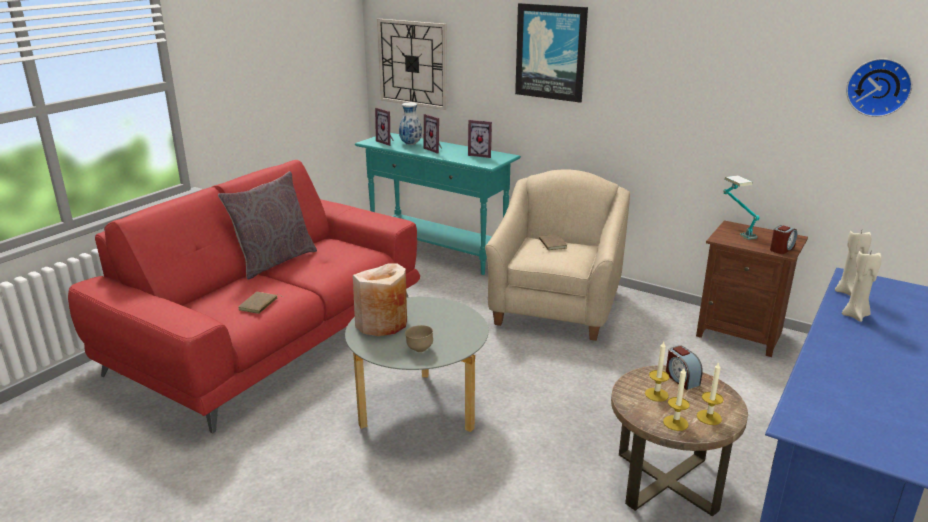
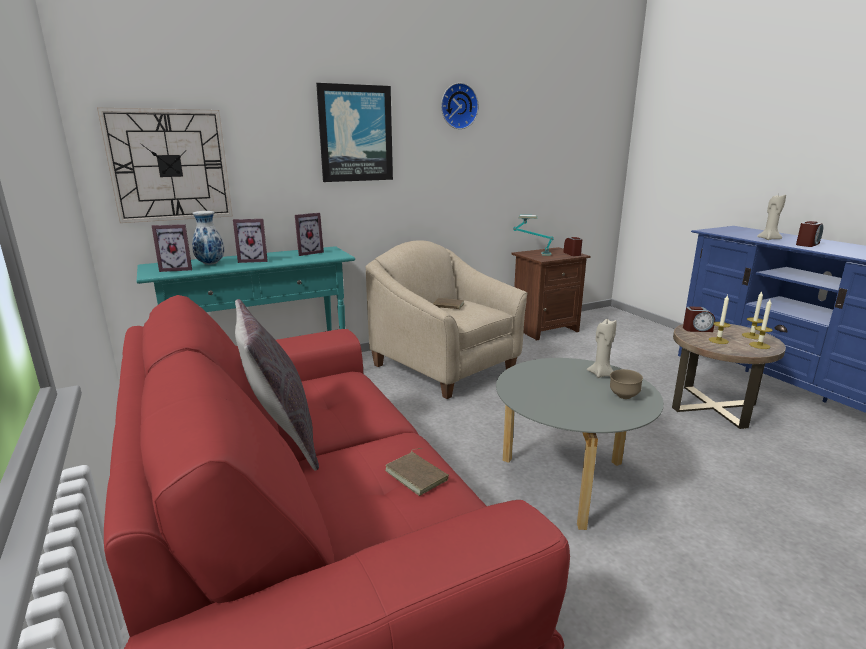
camera: 60 degrees left, 5 degrees down
(382, 323) = (552, 402): beige vase -> none
(847, 292) = (732, 234): beige candle -> beige candle (601, 374)
(855, 341) = (807, 244): none -> alarm clock
(879, 87) = (581, 137): wall clock -> wall clock (458, 106)

